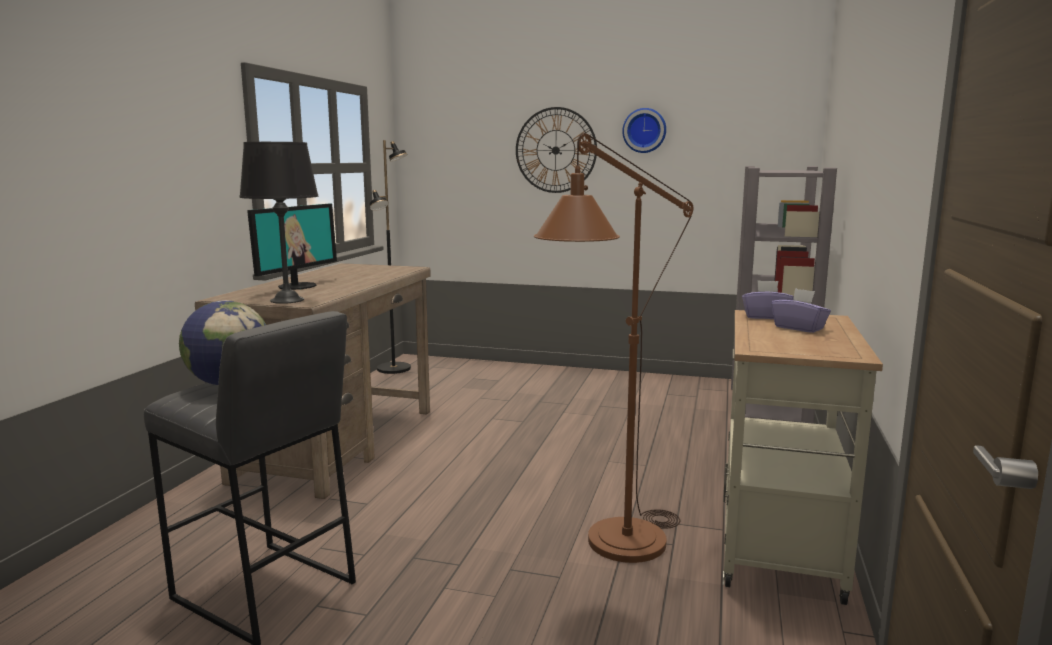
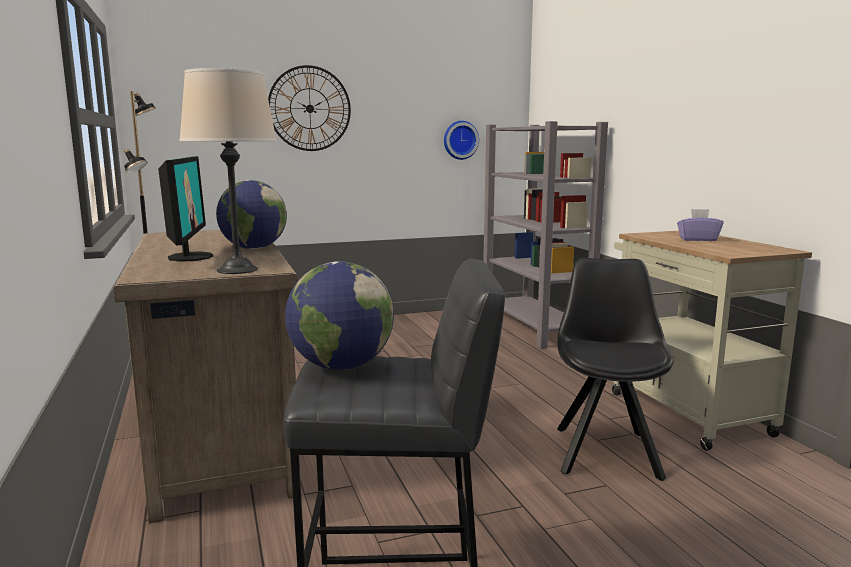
camera: 35 degrees left, 0 degrees up
(287, 300) = (237, 270): black table lamp -> beige table lamp
(357, 284) = (253, 248): none -> globe
(613, 550) = (605, 452): brown floor lamp -> black chair
(644, 130) = (393, 92): wall clock -> wall clock (460, 140)
(765, 316) = (654, 235): purple tissue box -> none

